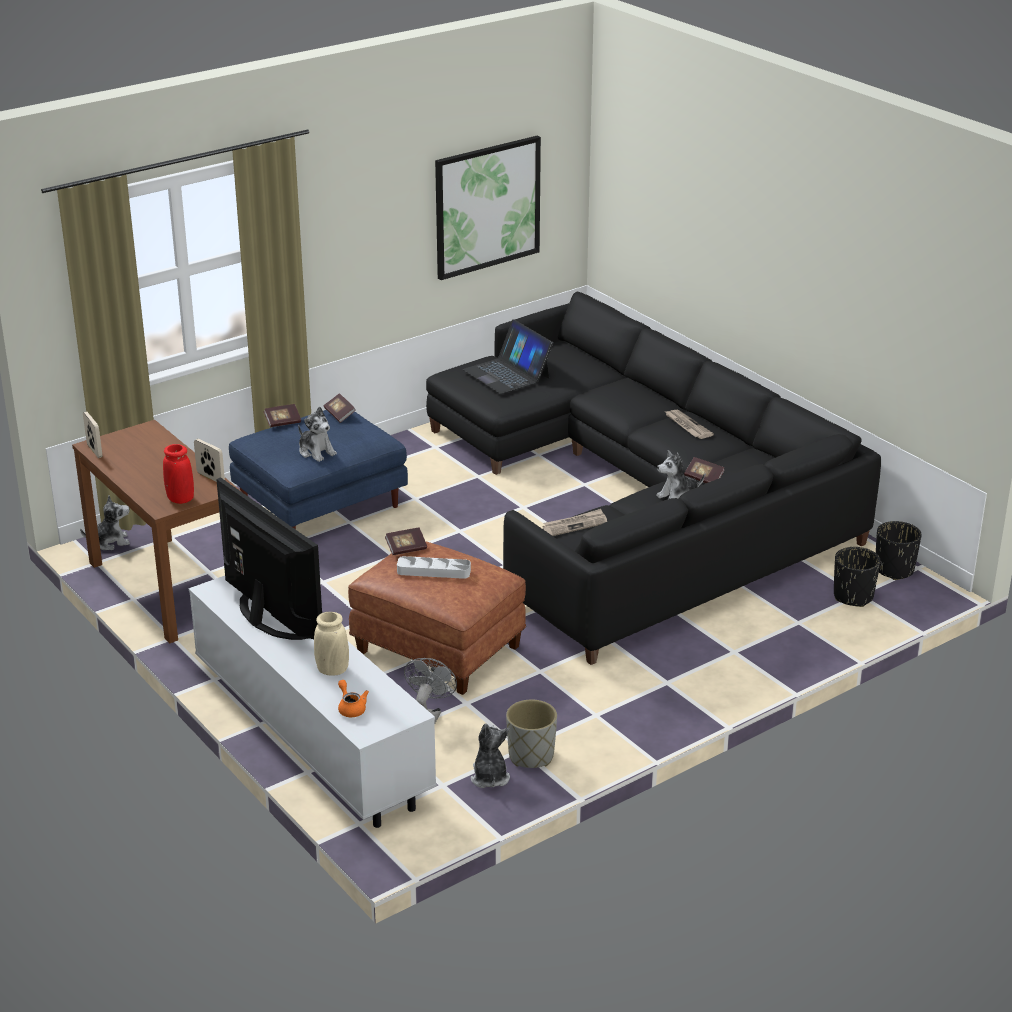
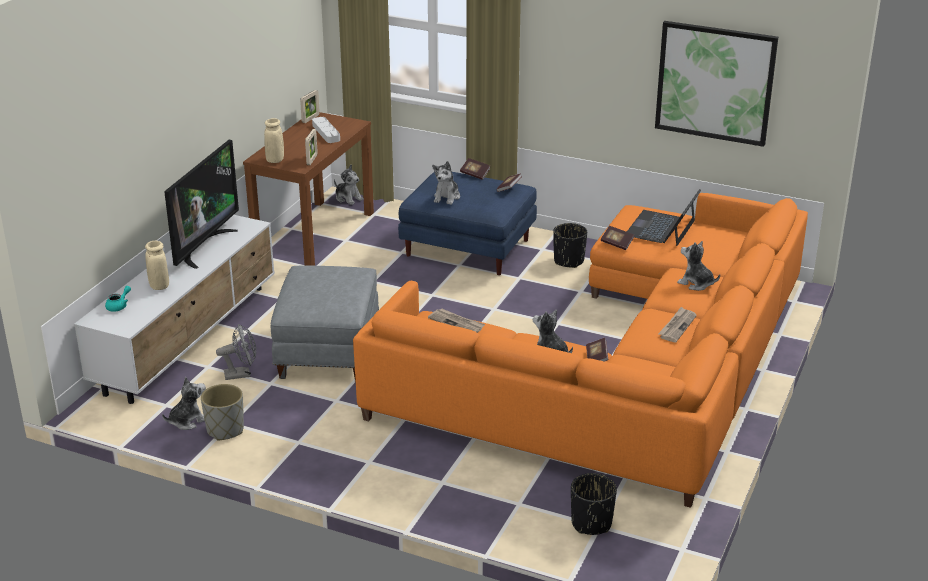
camera: 60 degrees right, 0 degrees up
(180, 499) = (275, 160): red vase -> beige vase
(351, 708) = (119, 306): orange teapot -> turquoise teapot
(406, 548) = (345, 267): book -> book (617, 243)
(433, 571) = (322, 285): grey tray -> grey tray (326, 132)
(436, 649) = (327, 350): brown ottoman -> grey ottoman
(622, 394) = (696, 283): none -> plush toy
(640, 501) = (627, 371): black sofa -> orange sofa
(894, 570) = (663, 536): black planter -> black planter (569, 261)

